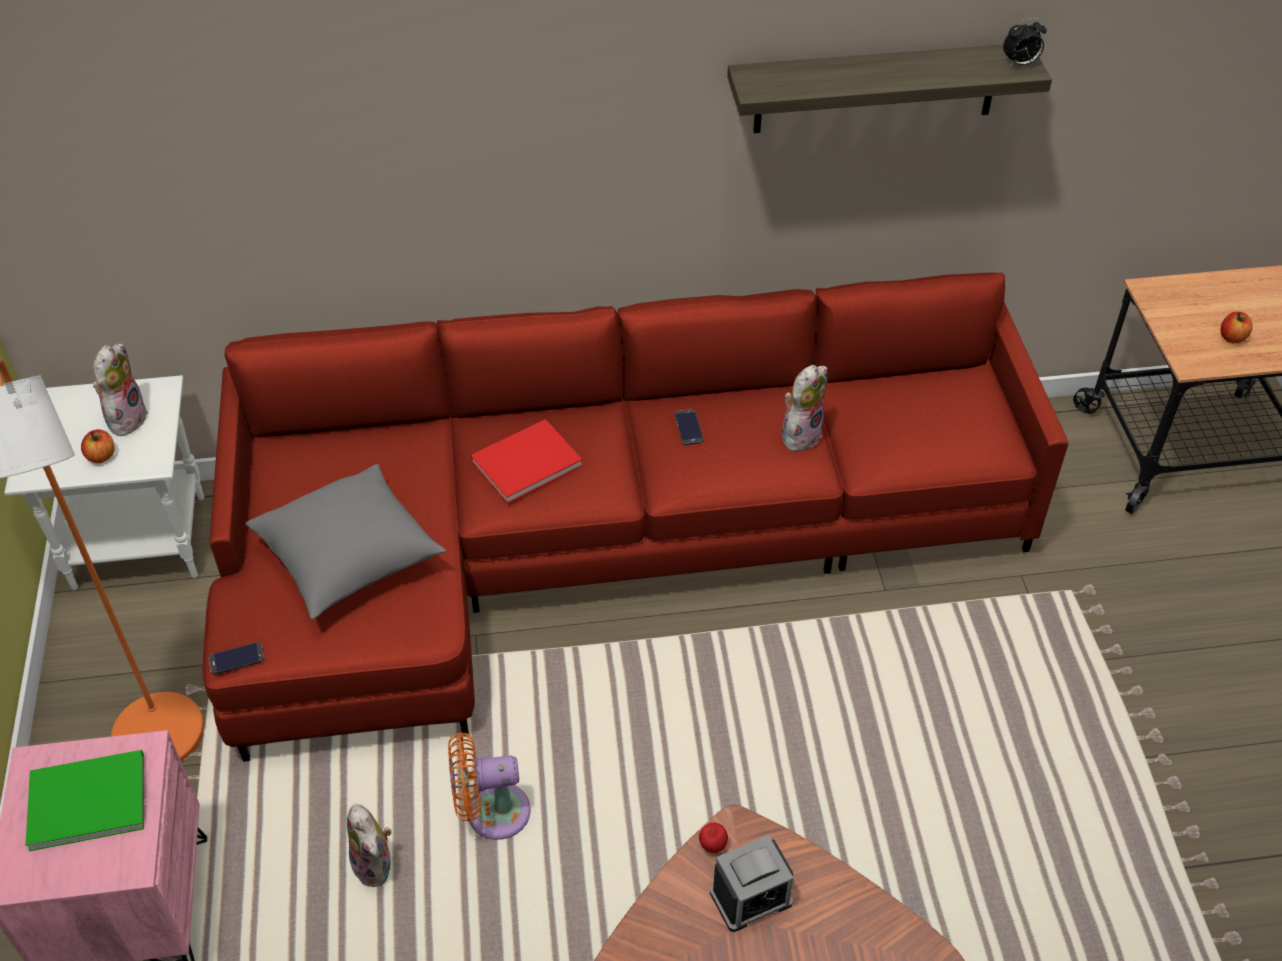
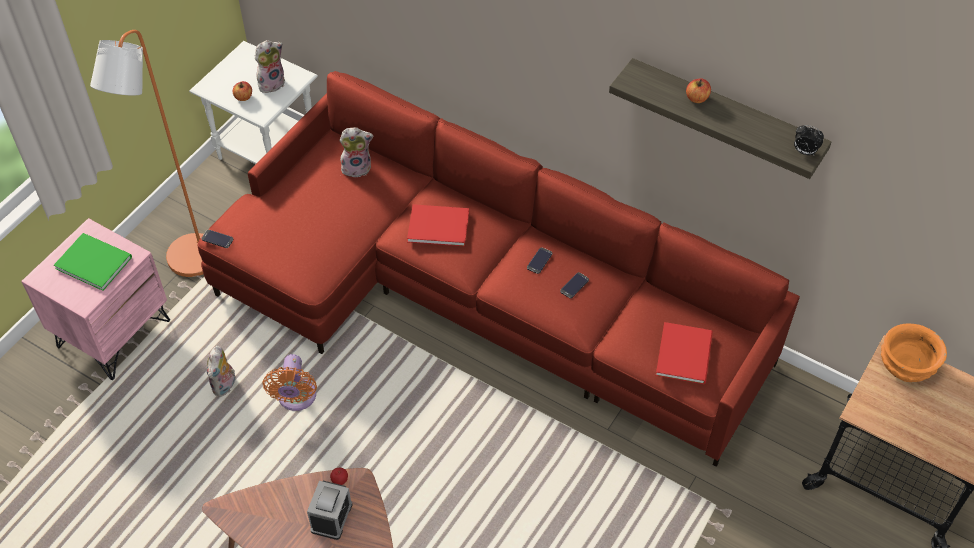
camera: 40 degrees right, 5 degrees up
(350, 558) = (310, 222): grey pillow -> none
(491, 812) = (296, 399): orange fan -> orange fan turned 120 degrees counterclockwise
(751, 897) = (331, 517): alarm clock -> alarm clock turned 90 degrees counterclockwise
(756, 430) = (574, 285): none -> phone
(800, 434) = (597, 303): plush toy -> plush toy (357, 167)
(946, 425) = (686, 353): none -> red book
(1175, 295) = (905, 365): none -> orange bowl
(1232, 337) = (909, 414): apple -> apple (697, 98)

